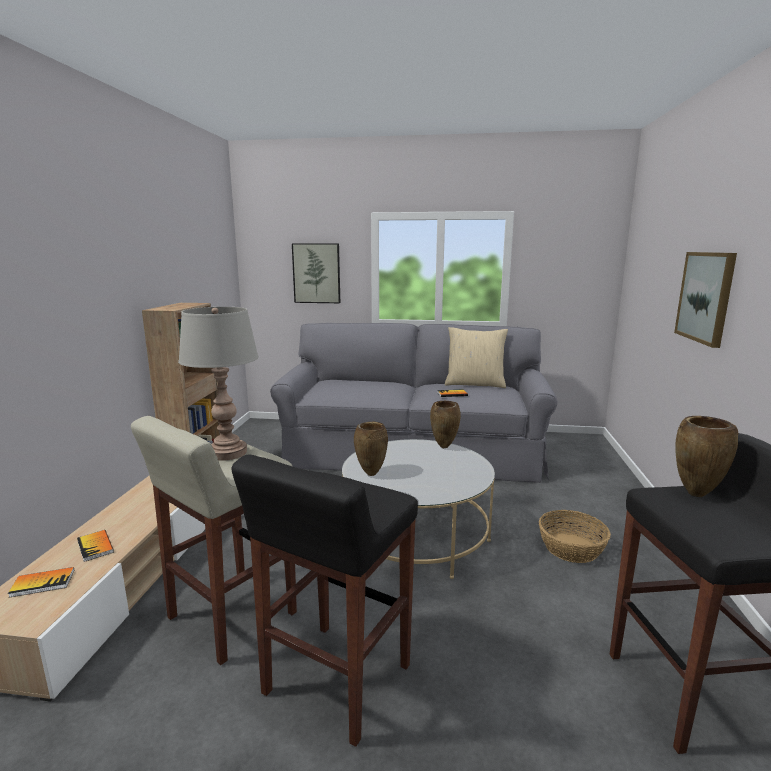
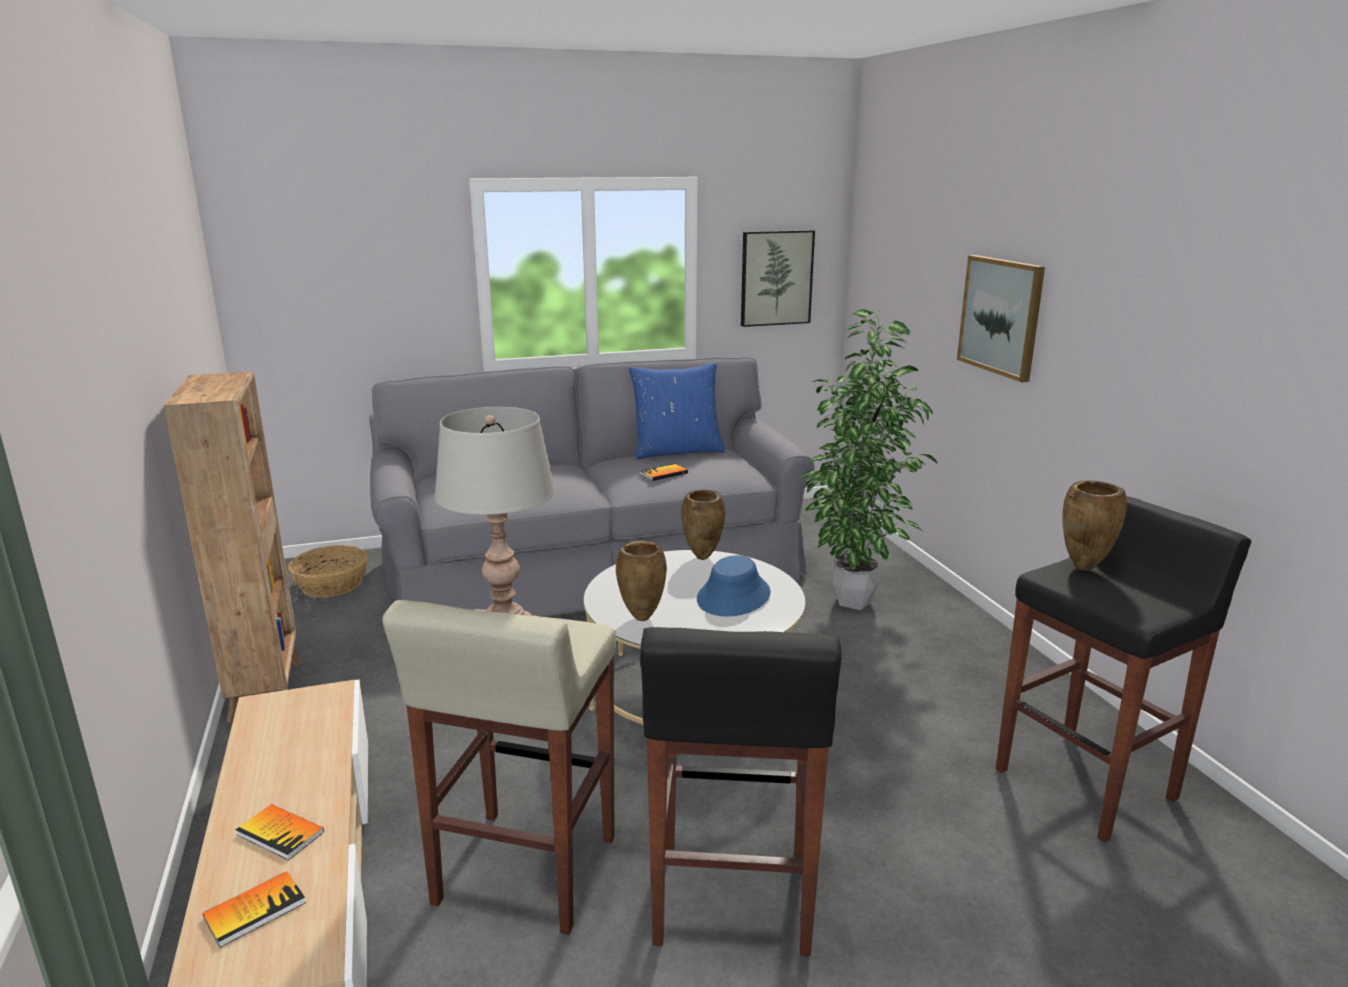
camera: 25 degrees left, 5 degrees up
(316, 273) = (376, 287): picture -> picture (776, 278)
(442, 473) = (734, 597): none -> blue hat
(475, 384) = (677, 451): beige pillow -> blue pillow
(571, 548) = (887, 659): basket -> basket (332, 584)
(575, 503) = (856, 600): none -> potted plant

